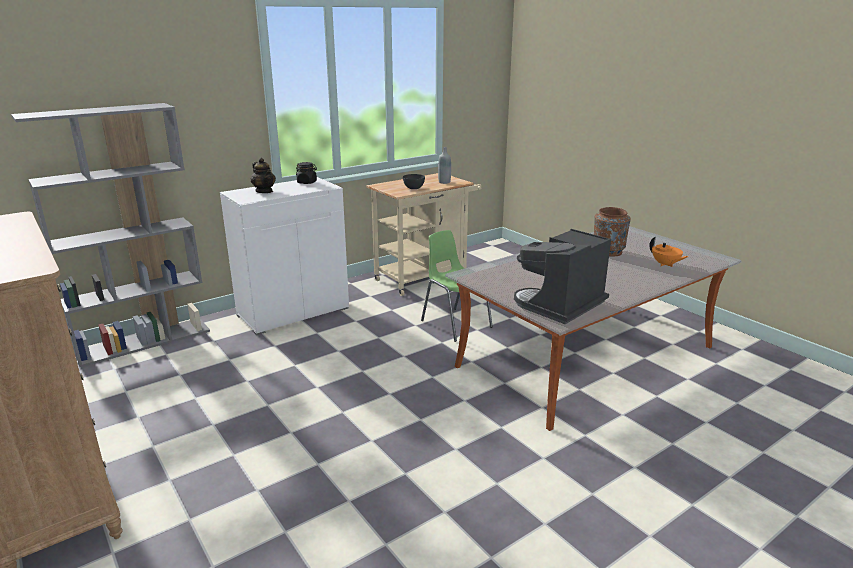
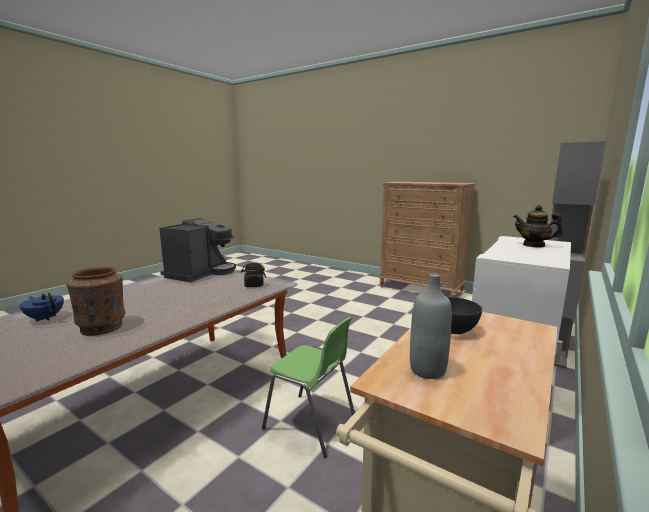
camera: 160 degrees right, 10 degrees down
(307, 182) = (540, 258): black jar -> black jar (254, 285)
(665, 264) = (45, 318): orange teapot -> blue teapot

